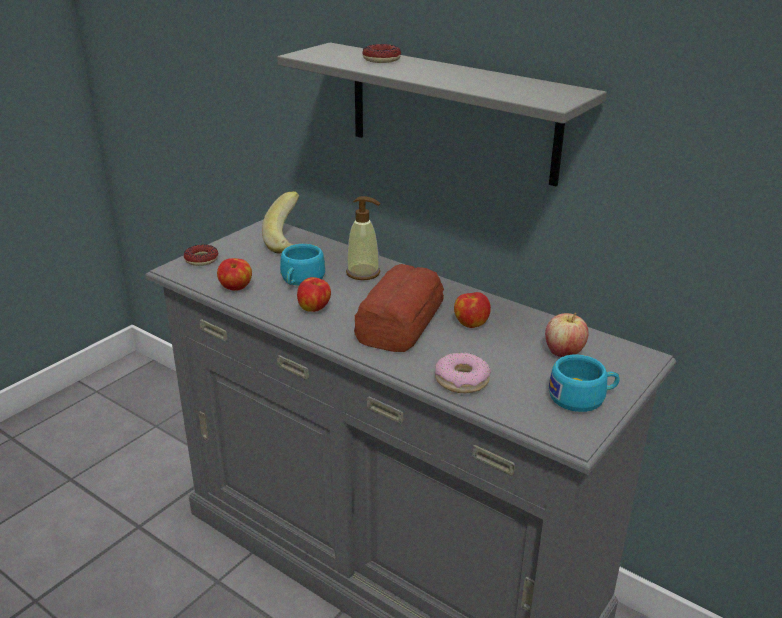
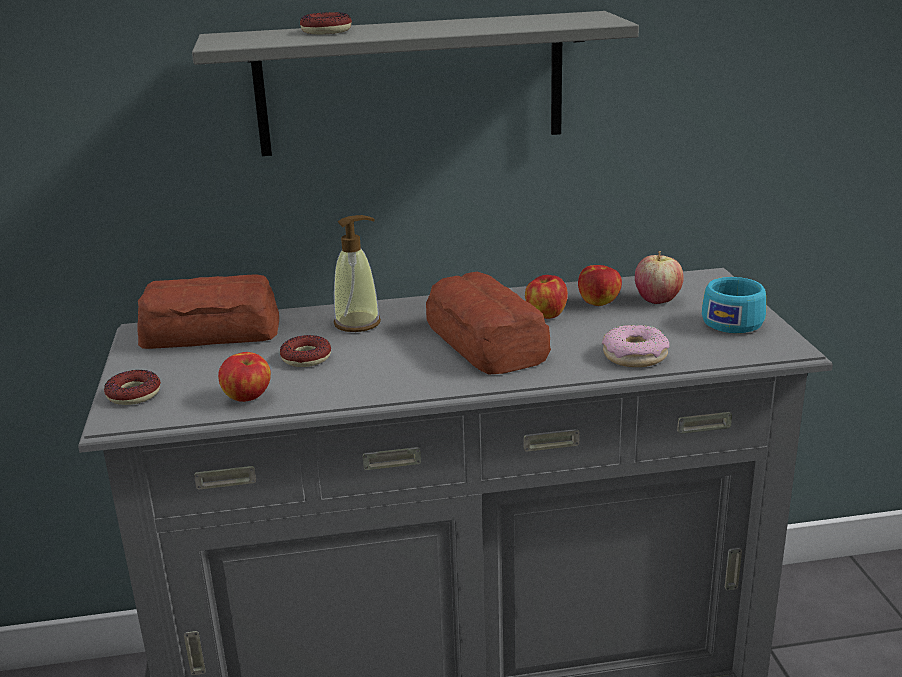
camera: 45 degrees left, 5 degrees down
(291, 242) = (212, 332): banana -> bread
(300, 280) = (306, 357): turquoise cup -> donut
(314, 308) = (380, 372): apple -> apple (599, 302)

